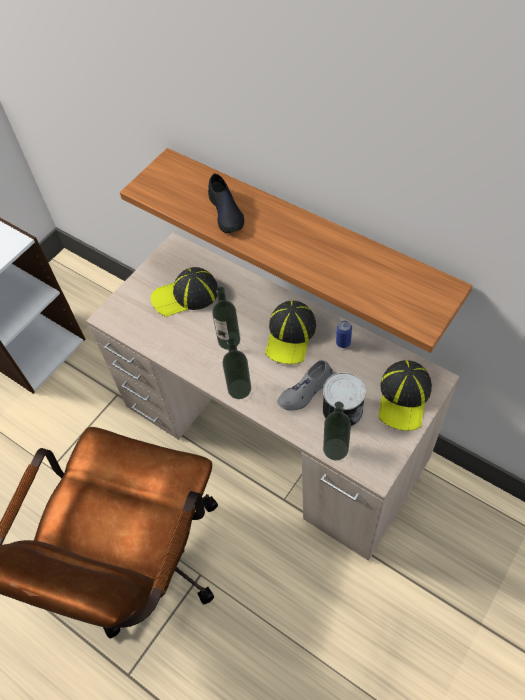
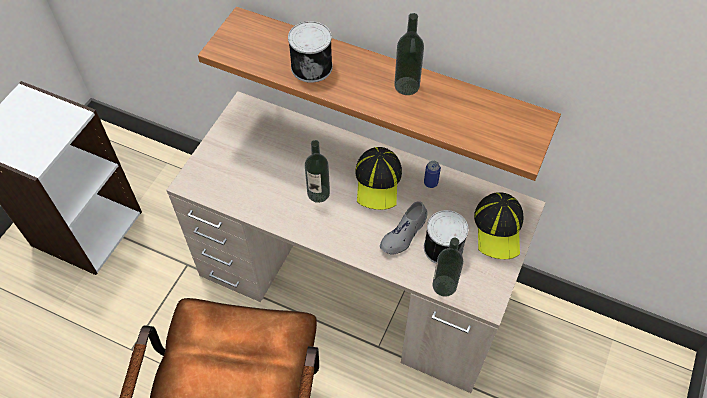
camera: 15 degrees left, 0 degrees up
(185, 295) = (265, 153): cap -> none
(226, 212) = (312, 66): black shoe -> can
(239, 389) = (339, 240): bottle -> bottle (407, 86)

